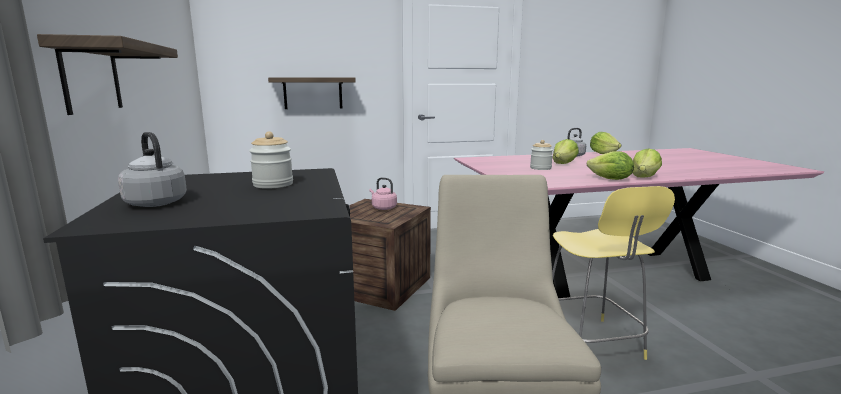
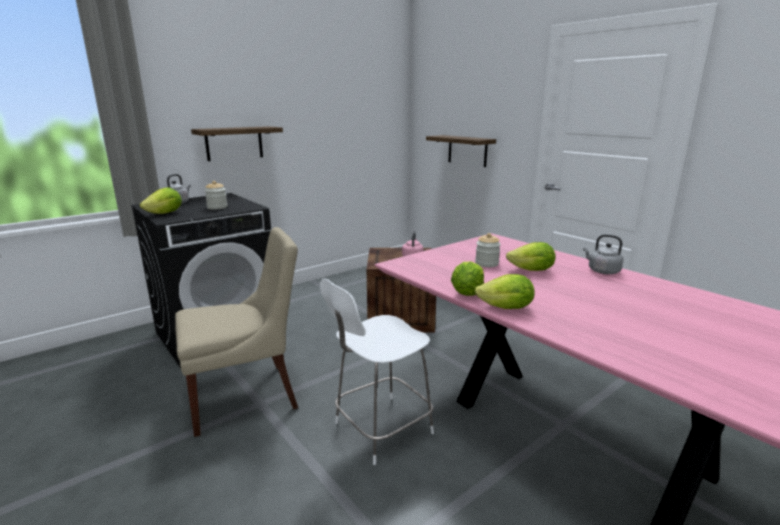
camera: 65 degrees right, 5 degrees up
(592, 344) = (380, 429): yellow stool -> white stool
(603, 153) = (662, 285): lettuce -> lettuce (165, 213)

